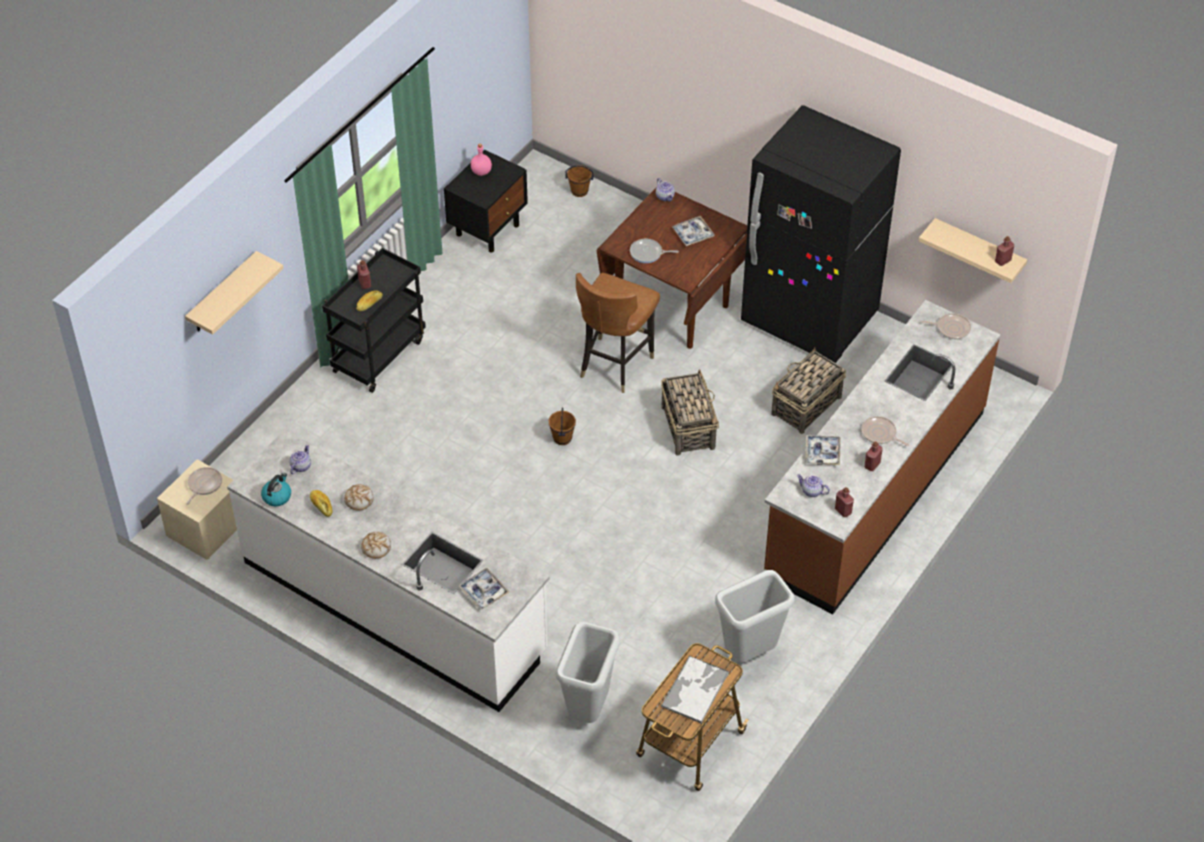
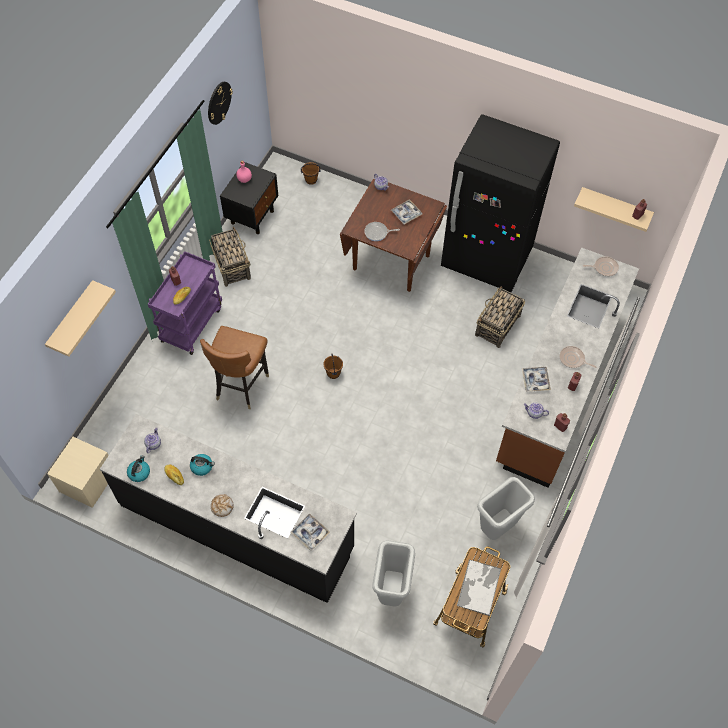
camera: 10 degrees left, 10 degrees up
(204, 485) = (81, 457): frying pan -> none
(359, 499) = (202, 466): bread -> kettle
(378, 354) = (191, 323): black cart -> purple cart
(394, 606) = (236, 526): white counter -> black counter
(456, 58) = (219, 102): none -> wall clock
(614, 364) = (359, 310): brown chair -> brown chair (241, 385)
(688, 427) = (419, 352): basket -> basket (231, 265)

